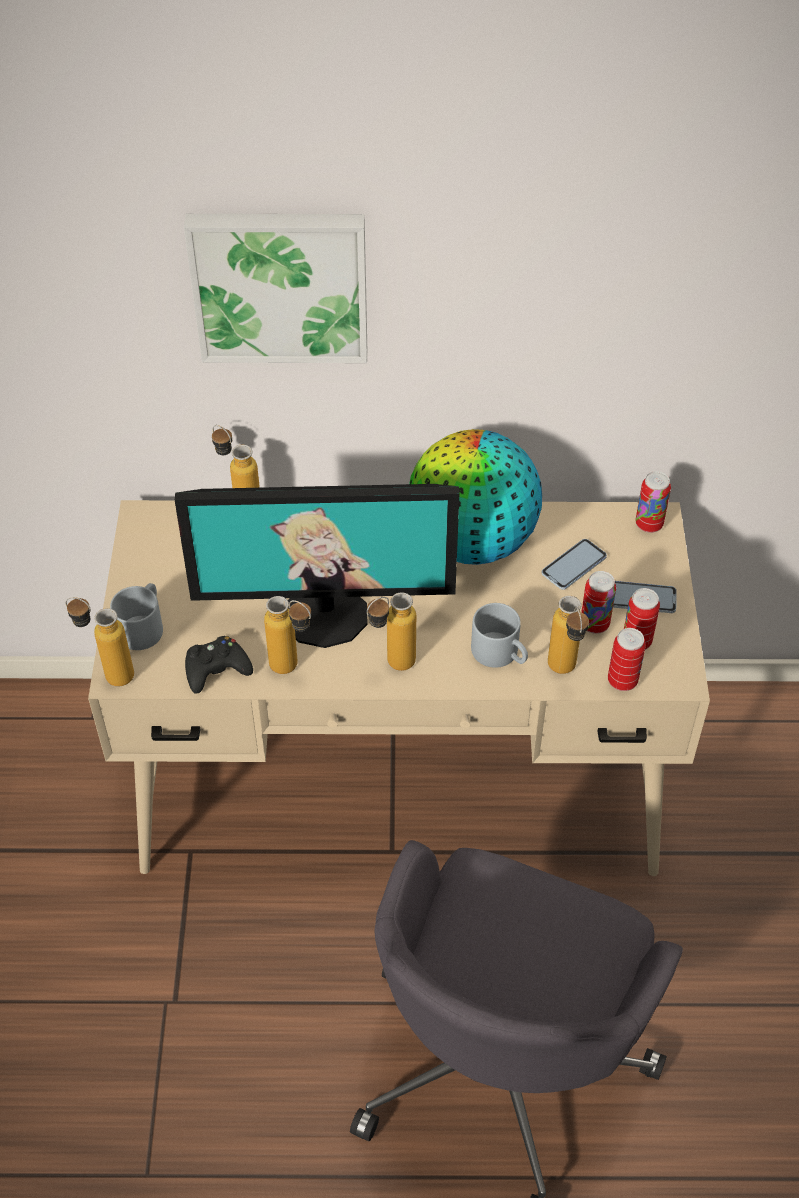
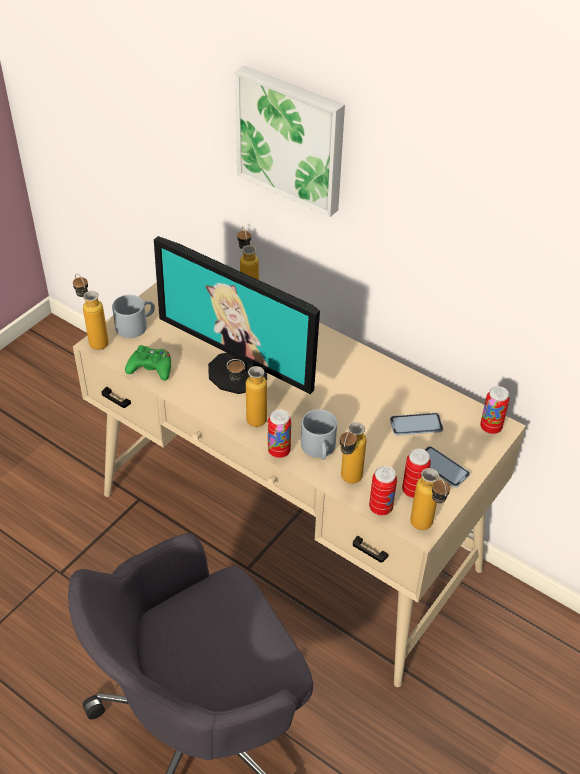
camera: 35 degrees right, 5 degrees down
(216, 669) = (151, 368): black game controller -> green game controller
(293, 669) = (191, 391): bottle -> bottle (425, 529)
(471, 542) = (364, 378): globe -> none
(594, 624) = (395, 465): can -> can (279, 451)

